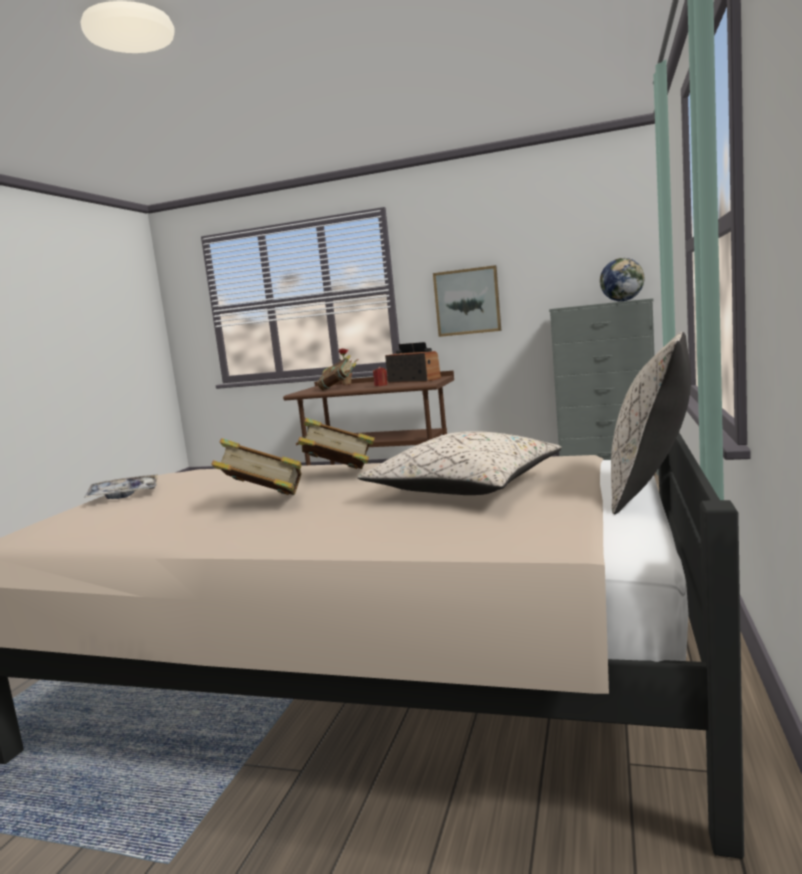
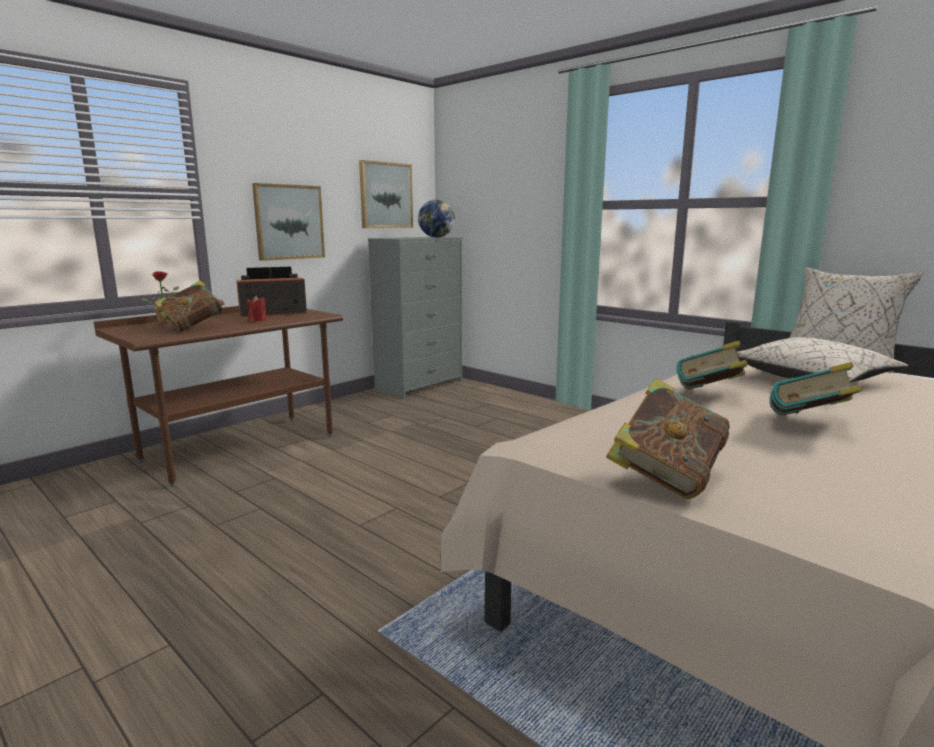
camera: 65 degrees left, 5 degrees up
(124, 495) = (665, 478): tray -> book
(581, 261) = (385, 195): none -> picture

